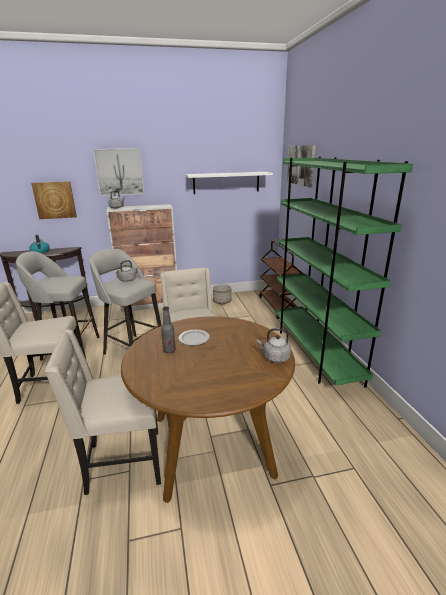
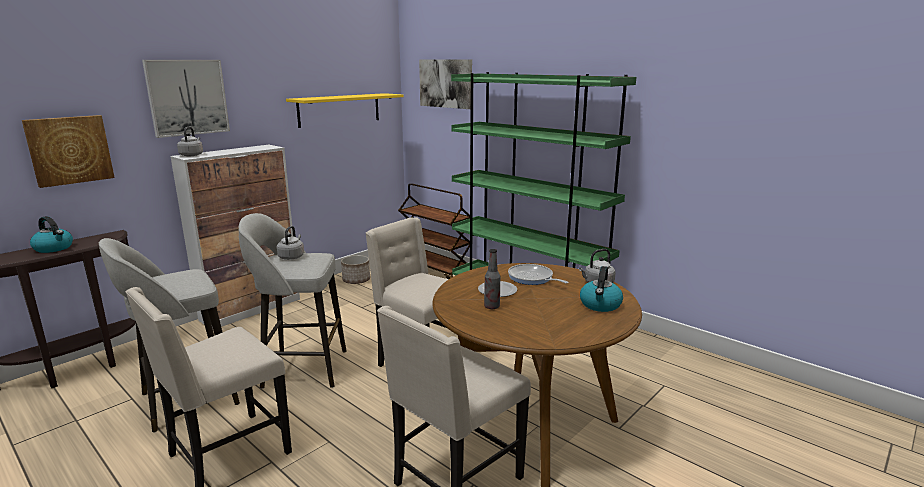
camera: 35 degrees left, 5 degrees down
(226, 182) = (339, 109): white shelf -> yellow shelf
(234, 336) = (532, 278): none -> frying pan
(244, 378) = (600, 305): none -> kettle

